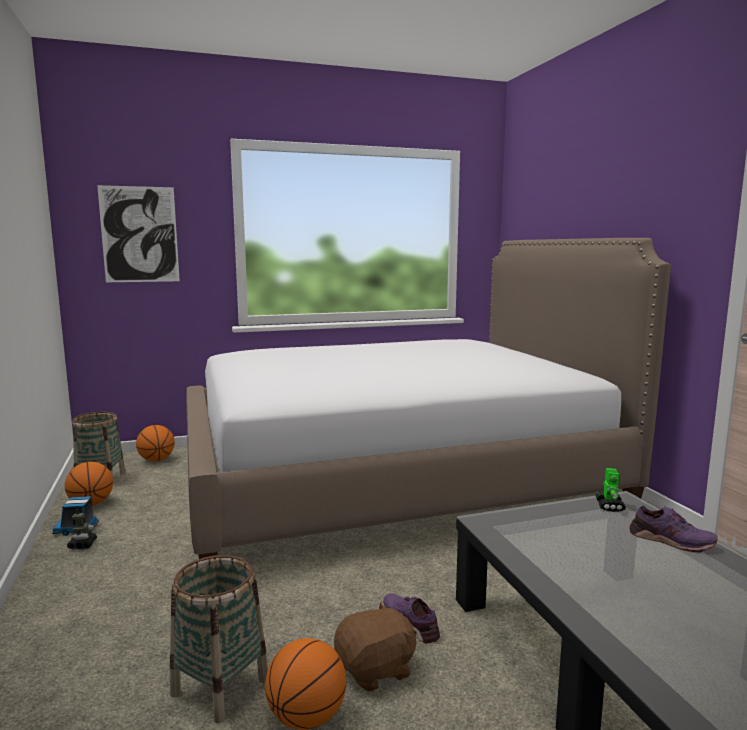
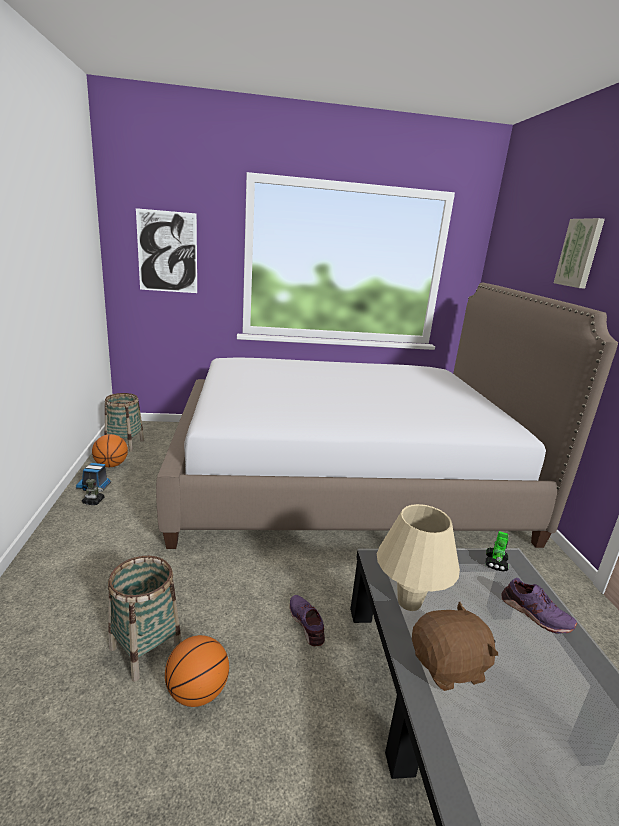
camera: 10 degrees right, 10 degrees up
(156, 460) = (170, 432): basketball -> none
(376, 669) = (264, 661): brown plush toy -> brown plush toy (449, 666)
(537, 552) = (409, 602): none -> beige table lamp
(608, 190) = (580, 253): none -> picture

